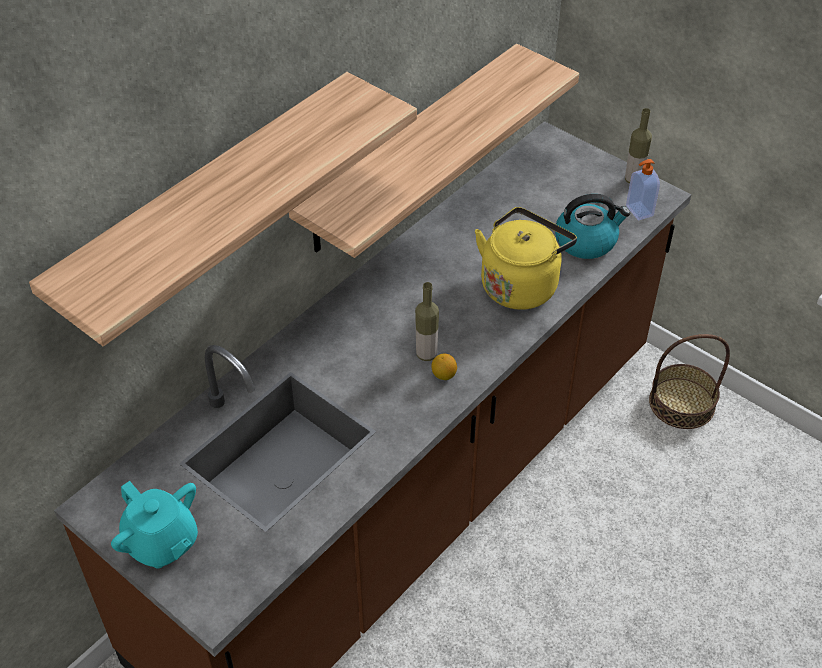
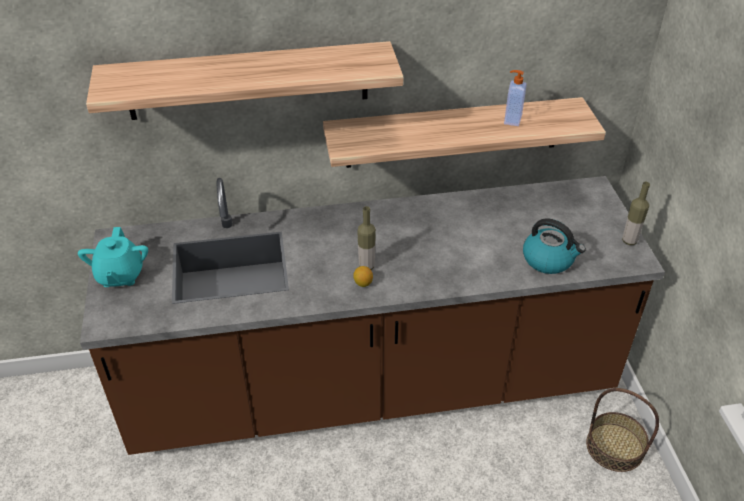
camera: 40 degrees right, 5 degrees down
(521, 284) = (473, 261): yellow kettle -> none
(638, 211) = (610, 261): soap dispenser -> soap dispenser (512, 119)

